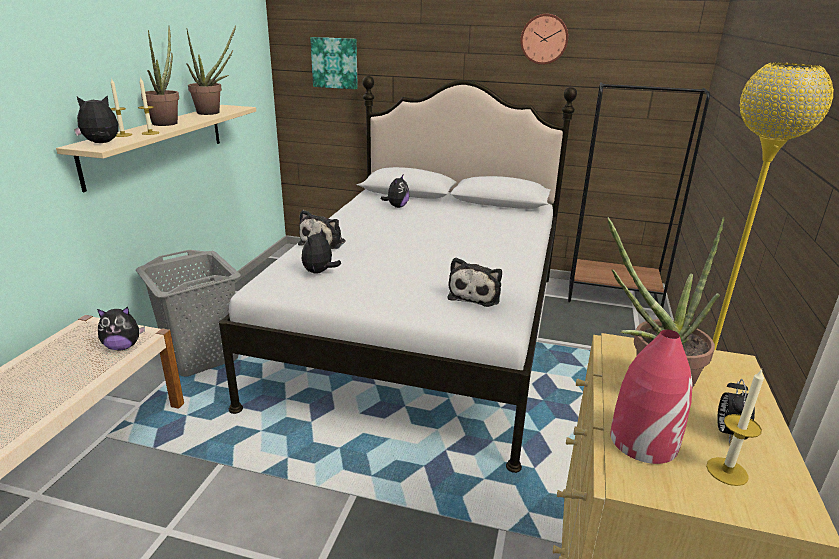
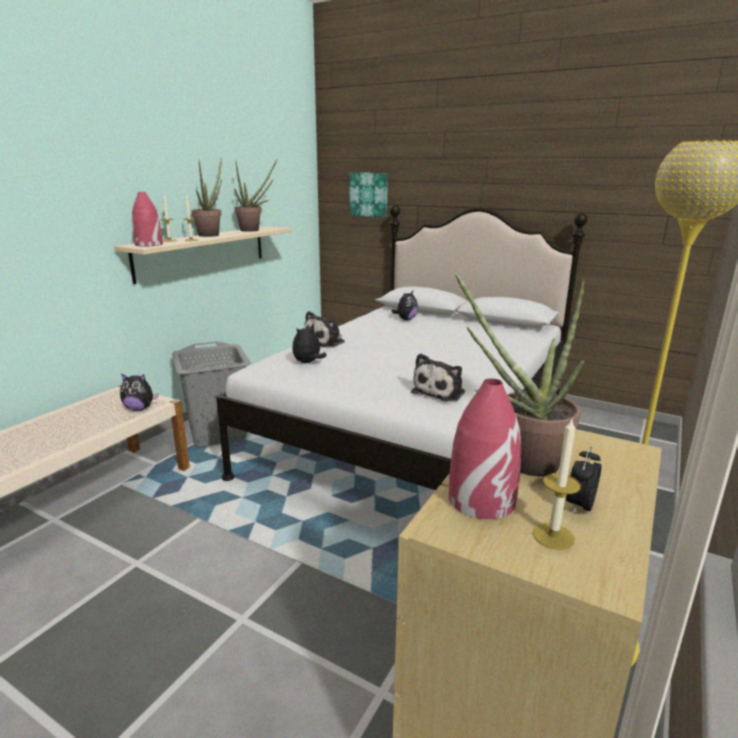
camera: 15 degrees right, 5 degrees down
(102, 143) = (148, 244): plush toy -> red vase
(544, 39) = (557, 168): wall clock -> none
(612, 298) = (621, 426): clothes rack -> none

